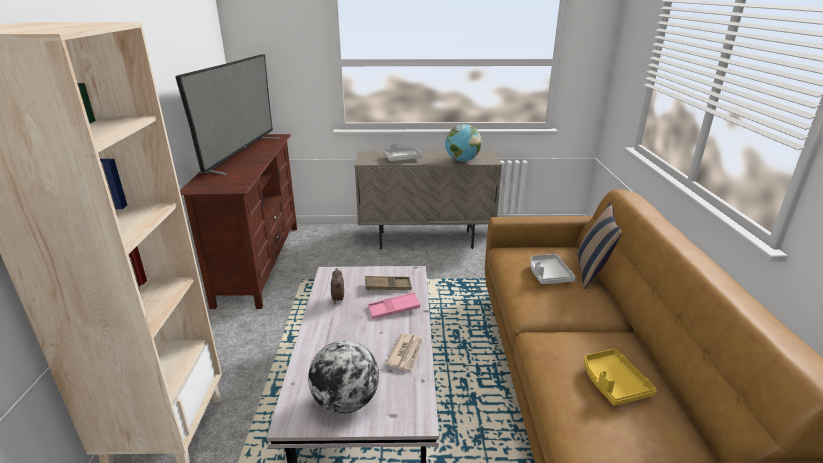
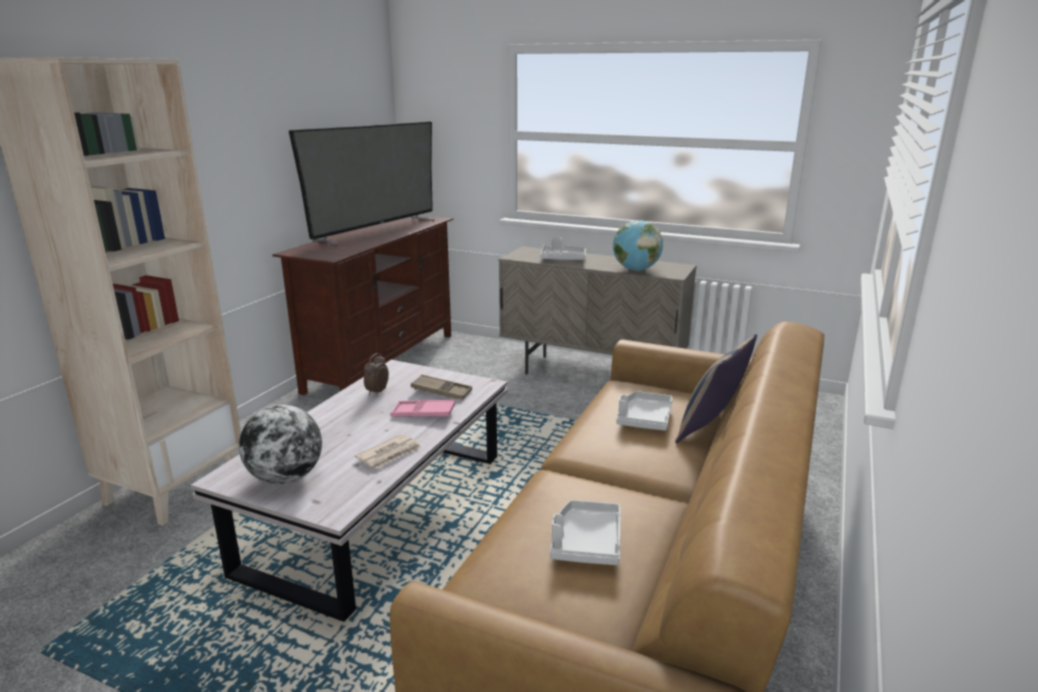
camera: 25 degrees right, 5 degrees down
(613, 383) = (586, 542): yellow tray -> grey tray

